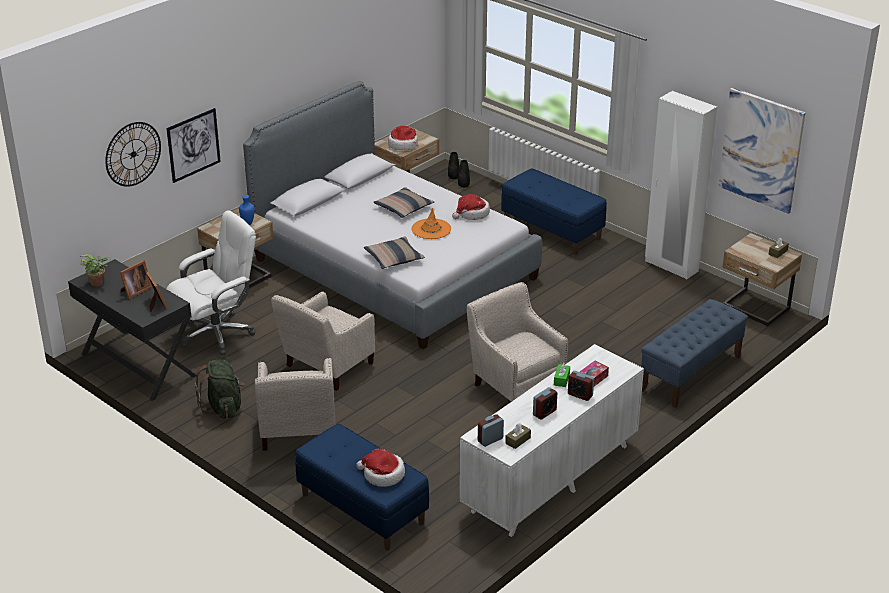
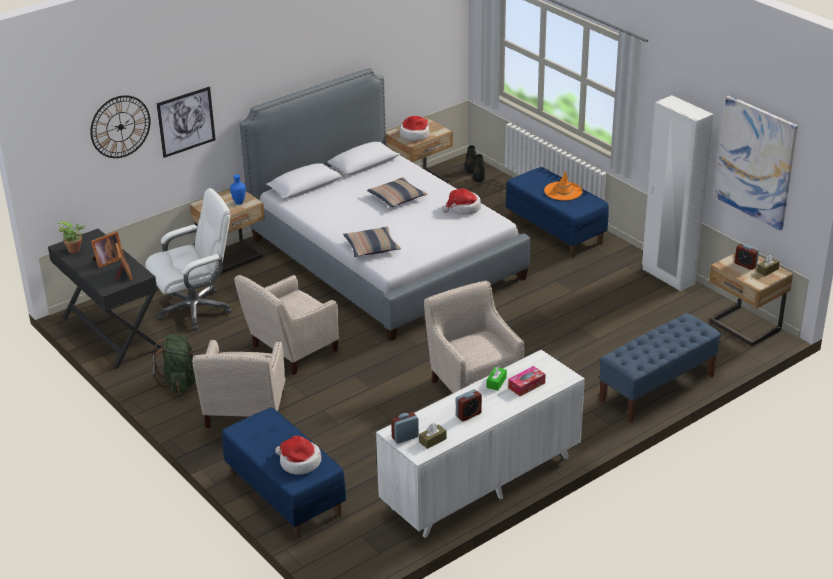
camera: 10 degrees right, 0 degrees up
(431, 229) = (417, 221): orange hat -> orange hat (563, 191)
(580, 395) = (510, 400): alarm clock -> alarm clock (745, 265)

